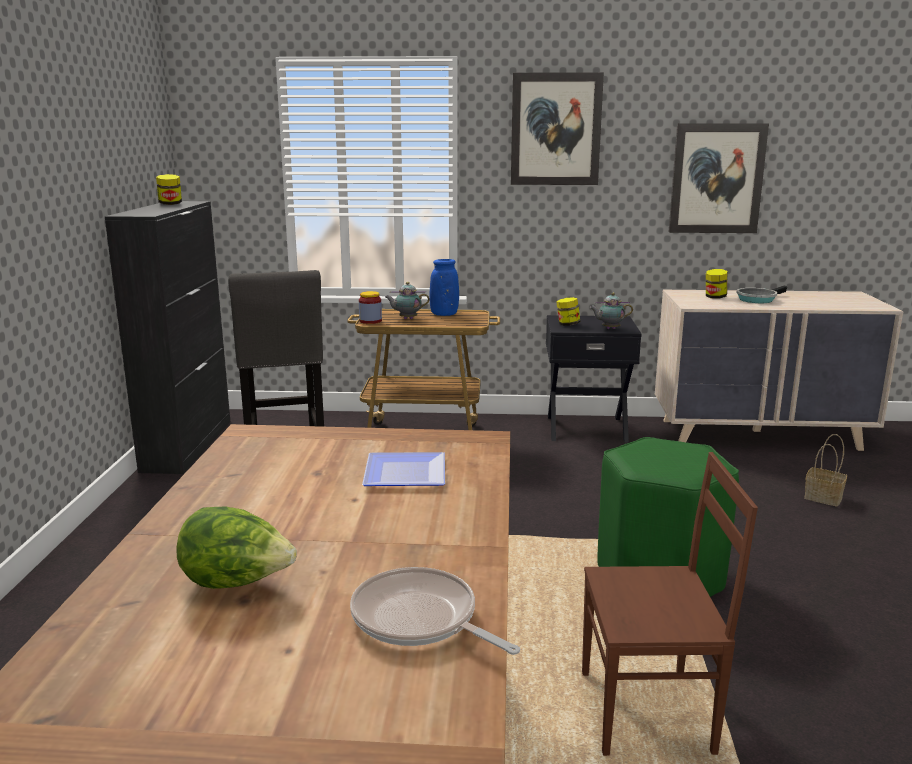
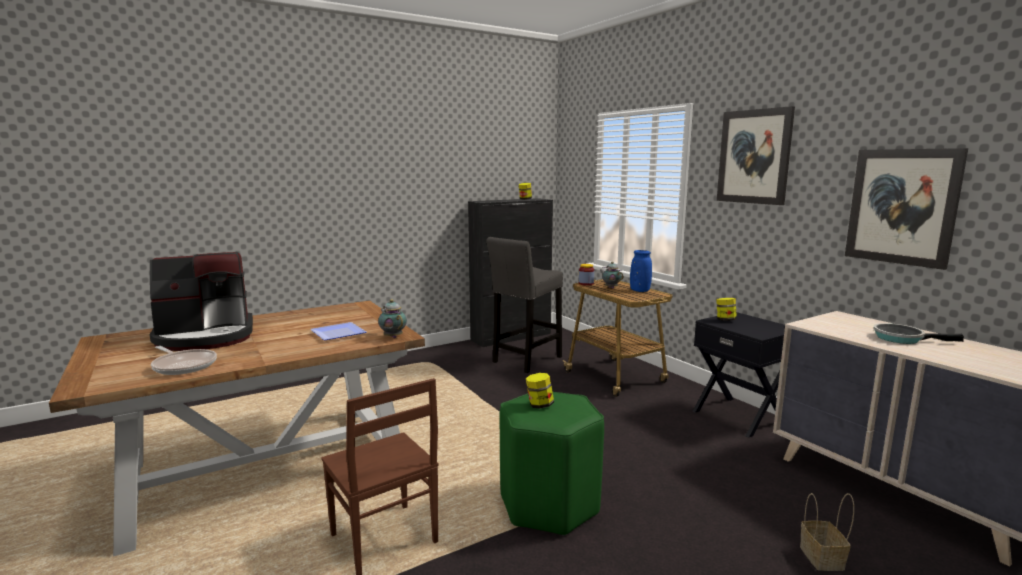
camera: 55 degrees right, 5 degrees down
(237, 583) = (206, 337): lettuce -> coffee machine
(419, 620) = (183, 366): frying pan -> frying pan turned 120 degrees clockwise
(609, 329) = (747, 330): teapot -> teapot (393, 336)
(715, 297) = (860, 326): jar -> jar (539, 405)

